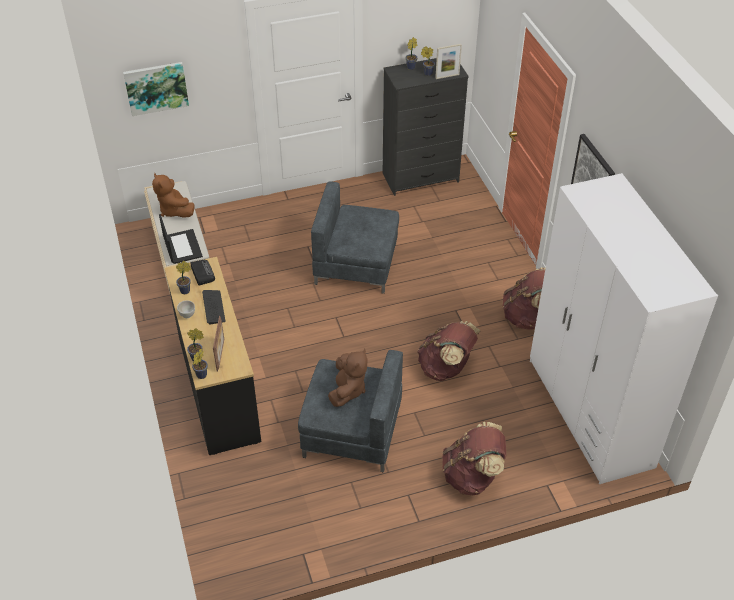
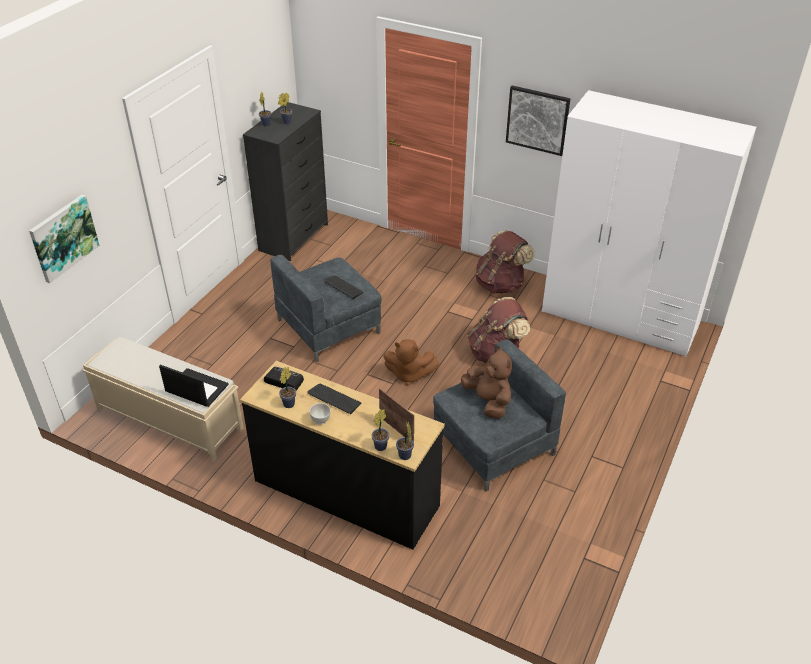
camera: 45 degrees left, 5 degrees down
(174, 210) = (145, 365): brown plush toy -> brown plush toy (409, 374)
(367, 237) = (343, 287): none -> keyboard
(447, 76) = (305, 117): picture frame -> none
(472, 476) = (612, 411): brown backpack -> none

